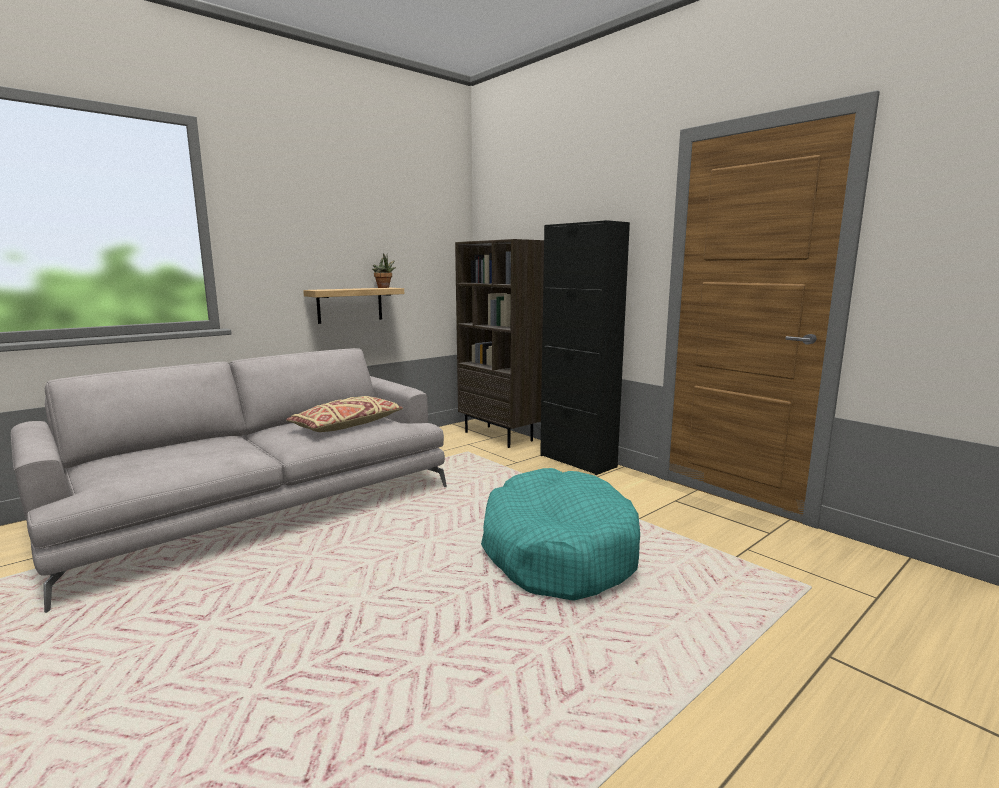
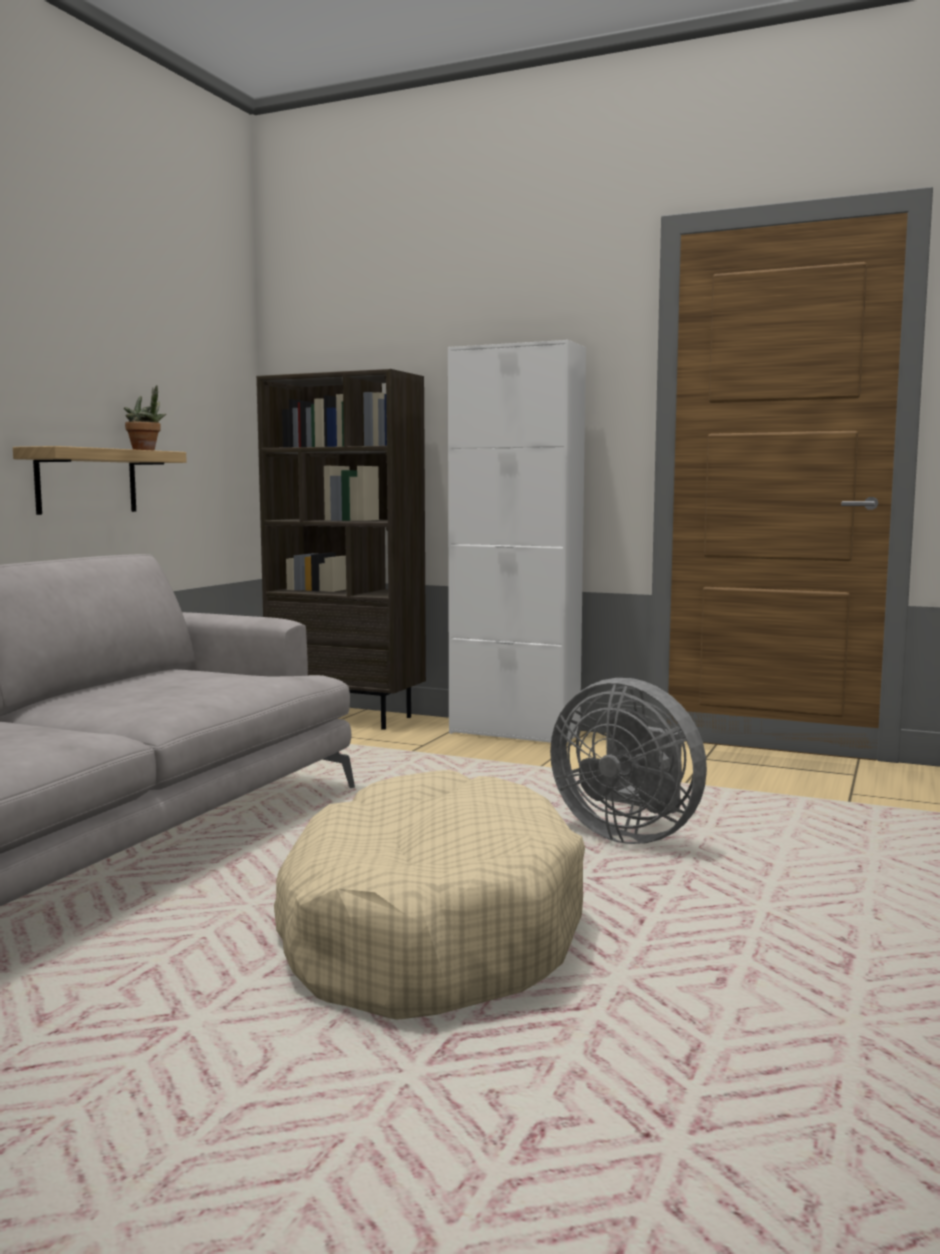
camera: 25 degrees left, 5 degrees down
(347, 425) = (196, 685): beige pillow -> none
(370, 595) = (426, 931): none -> beige dog bed
(557, 551) = (629, 833): turquoise dog bed -> grey fan
(577, 461) = (514, 733): black cabinet -> white cabinet

